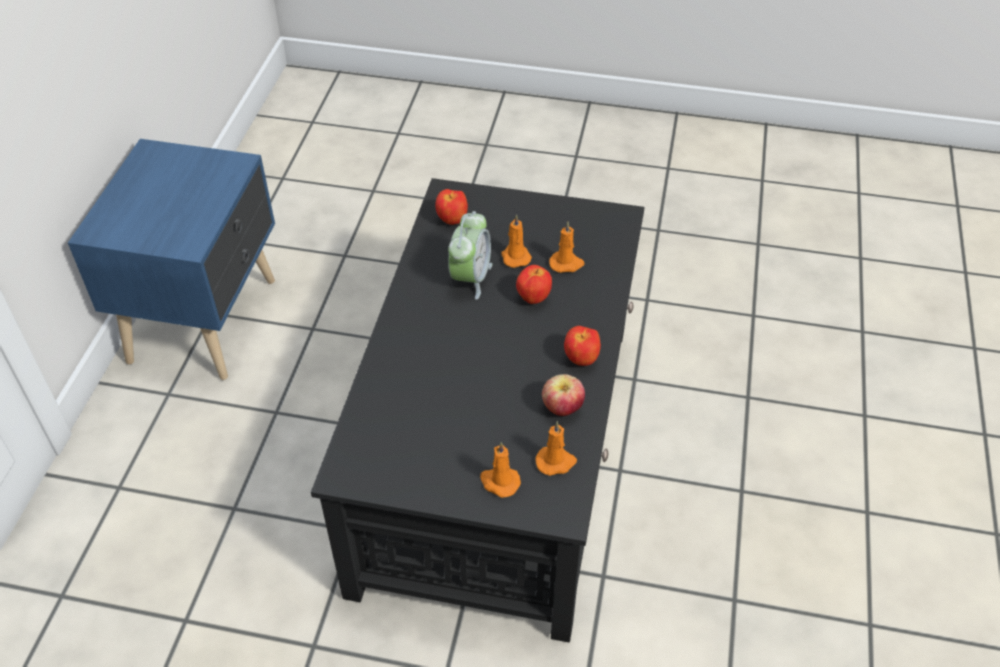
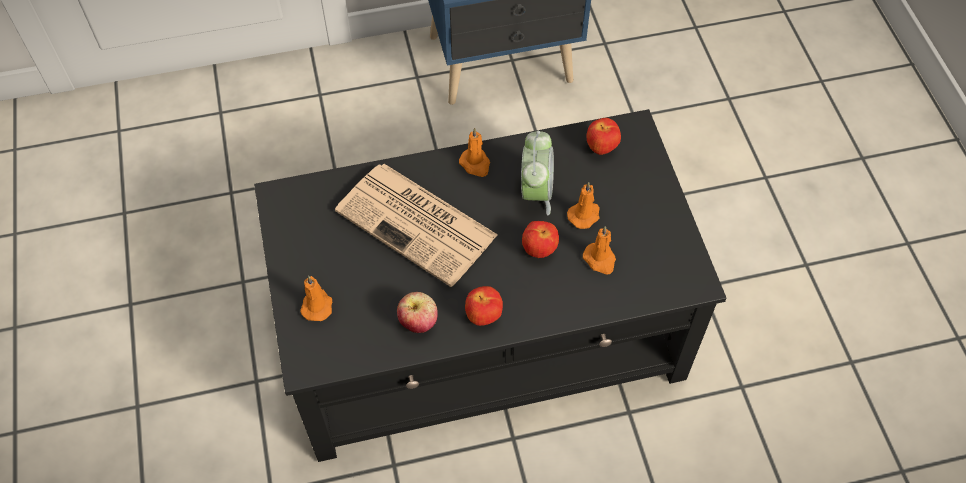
camera: 65 degrees right, 10 degrees up
(452, 371) = (418, 224): none -> newspaper
(470, 278) = (536, 192): alarm clock -> alarm clock turned 75 degrees counterclockwise
(556, 462) = (357, 339): orange candle -> orange candle (475, 164)

